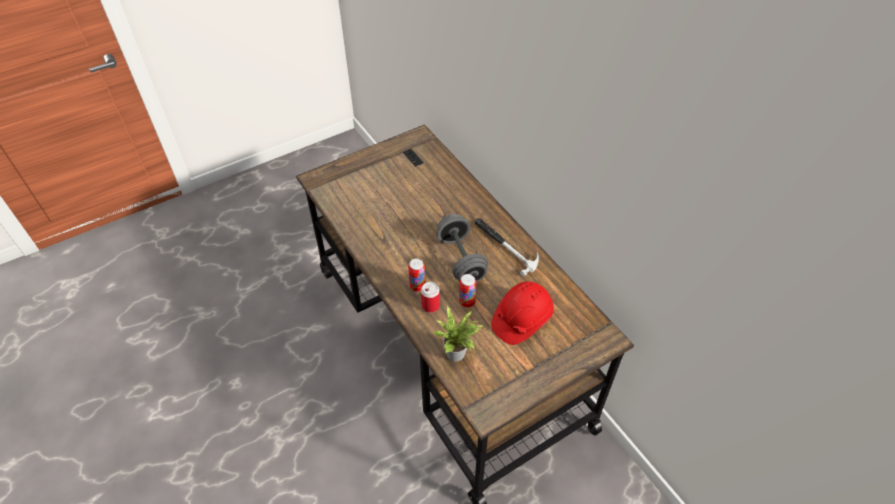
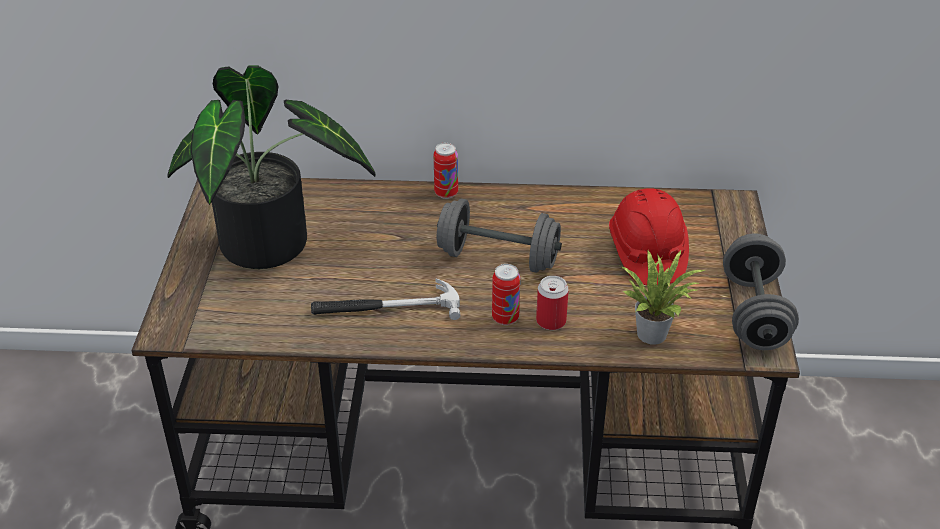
camera: 55 degrees left, 10 degrees down
(395, 177) = (272, 247): none -> potted plant
(467, 302) = (576, 286): can -> can (446, 193)
(505, 245) = (513, 210): hammer -> hammer (385, 307)
(513, 393) = (754, 313): none -> grey dumbbell

